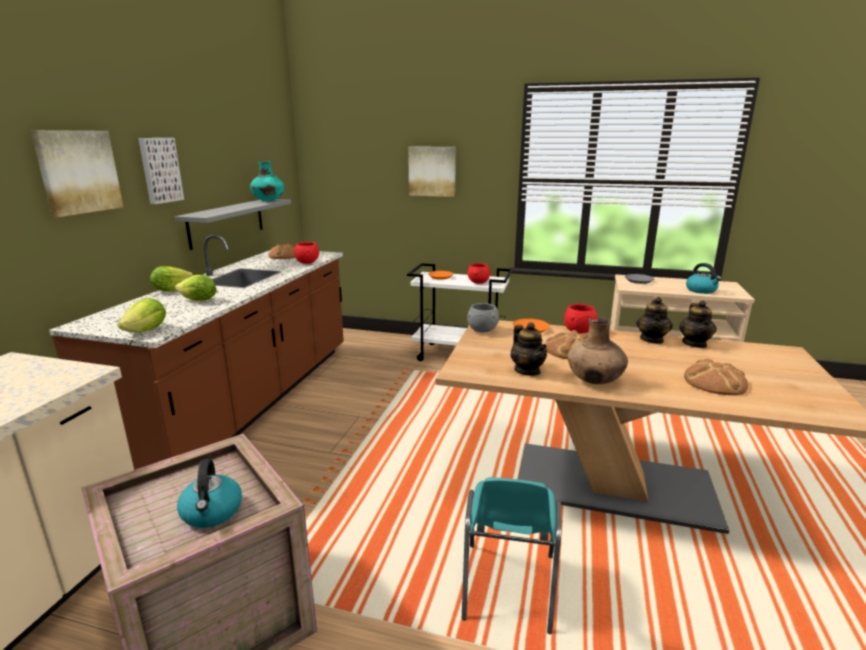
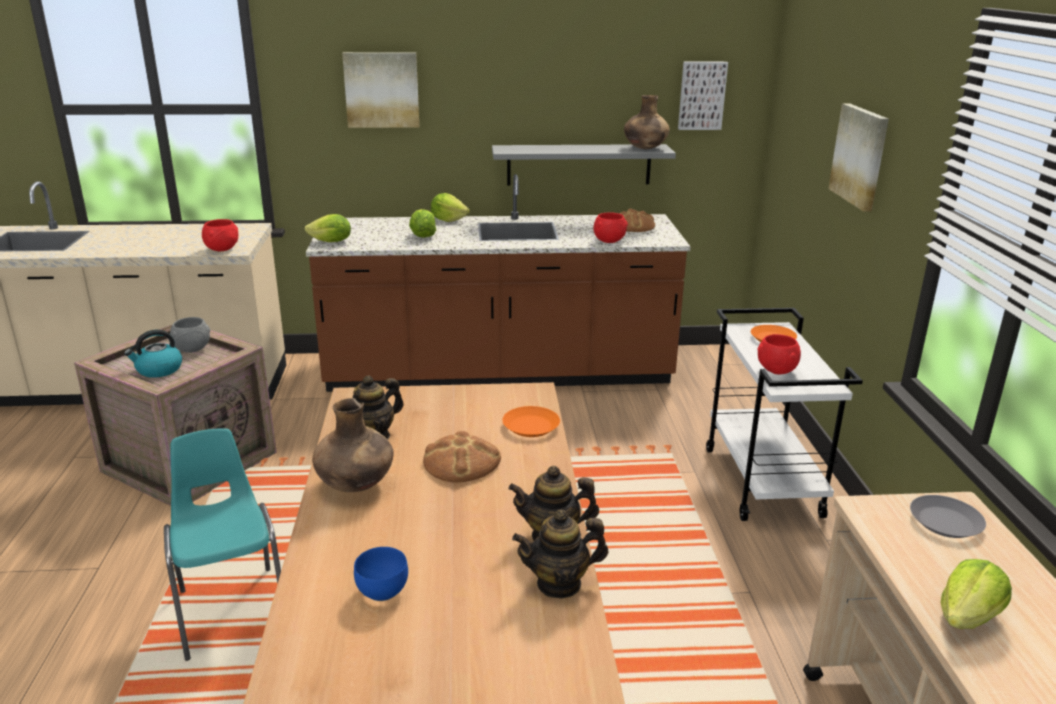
camera: 70 degrees right, 5 degrees up
(159, 170) = (481, 94): picture -> picture (701, 95)
(268, 201) = (645, 148): turquoise vase -> brown vase
(482, 330) = (501, 394): grey bowl -> grey bowl (193, 350)
(507, 588) = (232, 609): turquoise chair -> turquoise chair turned 75 degrees clockwise
(578, 331) = (547, 465): red bowl -> red bowl (223, 250)
(701, 290) = (968, 618): kettle -> lettuce
(714, 382) = (384, 591): bread -> blue bowl

